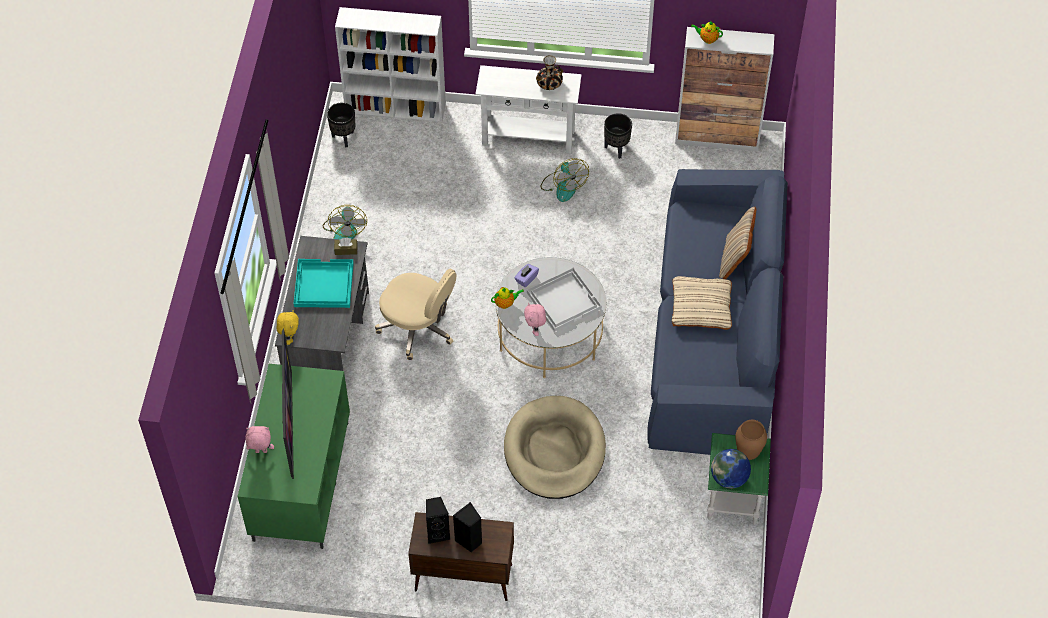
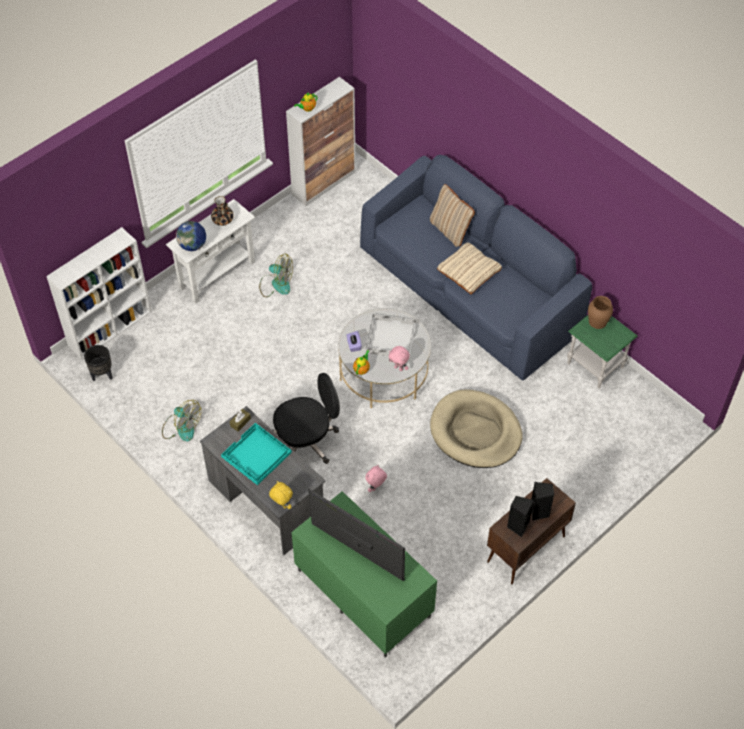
camera: 50 degrees left, 0 degrees up
(261, 452) = (362, 586): pink plush toy -> pink plush toy (376, 488)
(418, 328) = (306, 440): beige office chair -> black office chair
(616, 149) = (277, 237): black planter -> none
(729, 478) = (609, 345): globe -> globe (192, 245)

